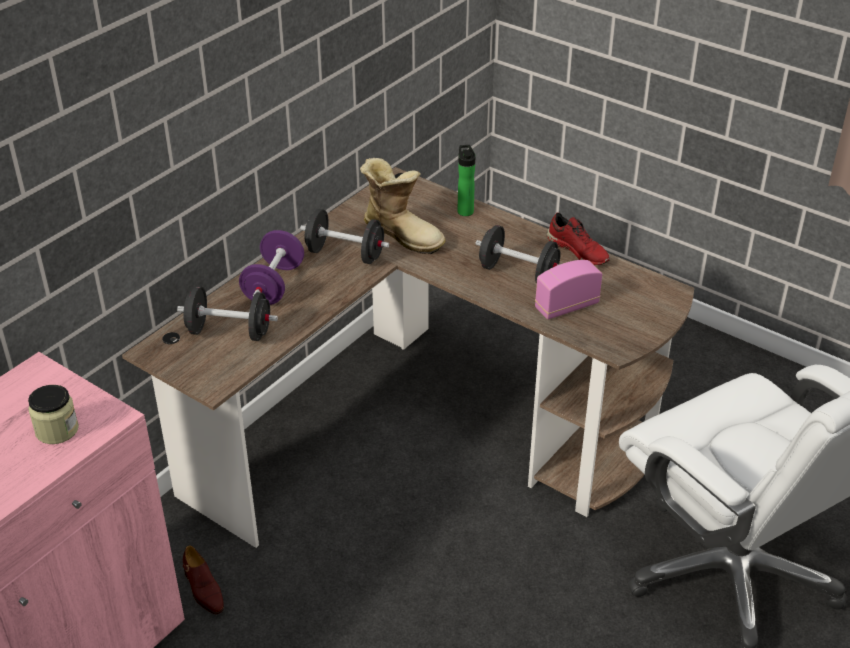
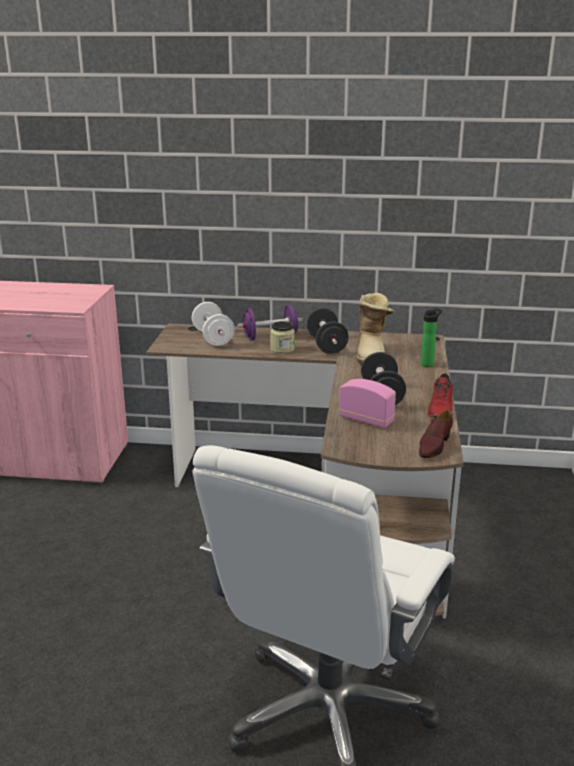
camera: 60 degrees right, 15 degrees down
(57, 430) = (56, 301): jar -> jar (282, 349)
(203, 589) = (130, 482): brown shoe -> brown shoe (434, 445)
(229, 332) = (213, 338): black dumbbell -> white dumbbell

